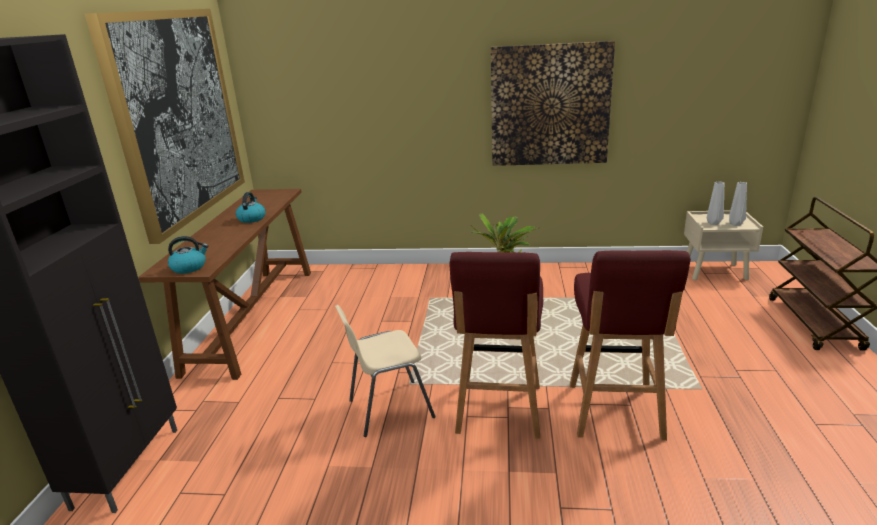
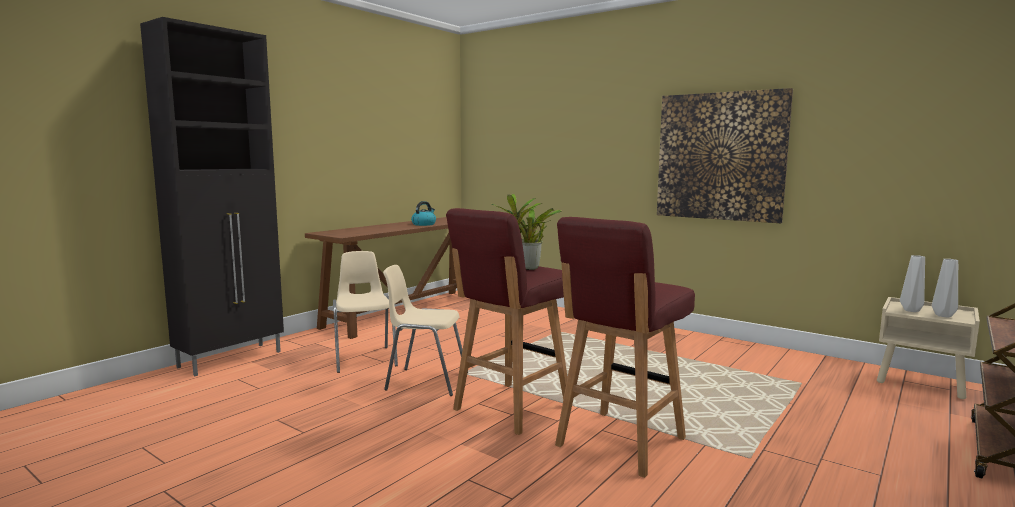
camera: 30 degrees right, 15 degrees down
(177, 116) = (387, 133): picture -> none
(189, 267) = (339, 234): kettle -> none
(290, 402) = (365, 358): none -> beige chair

